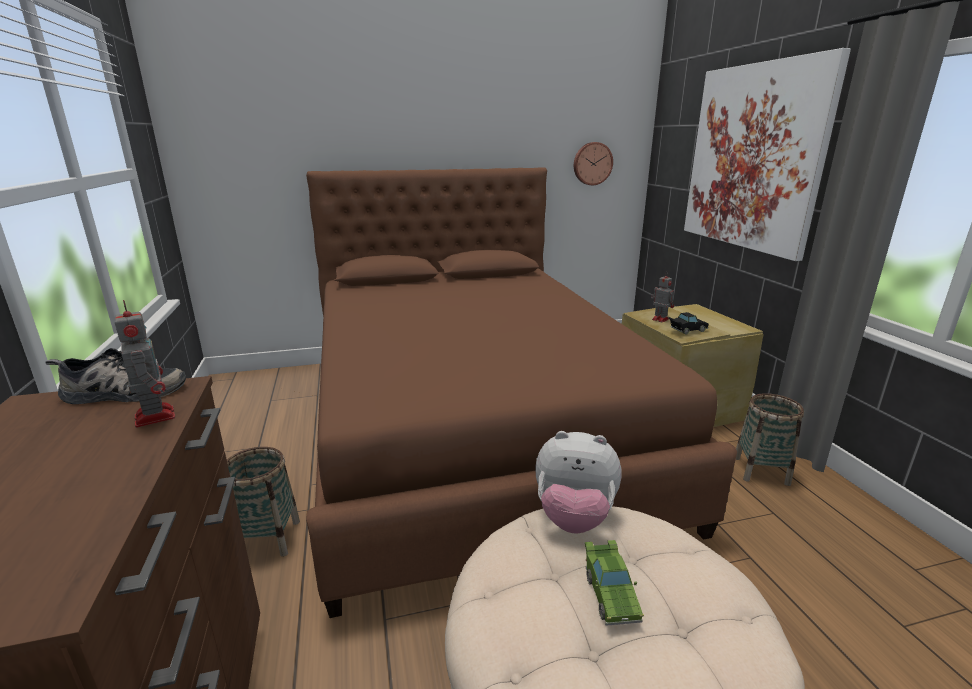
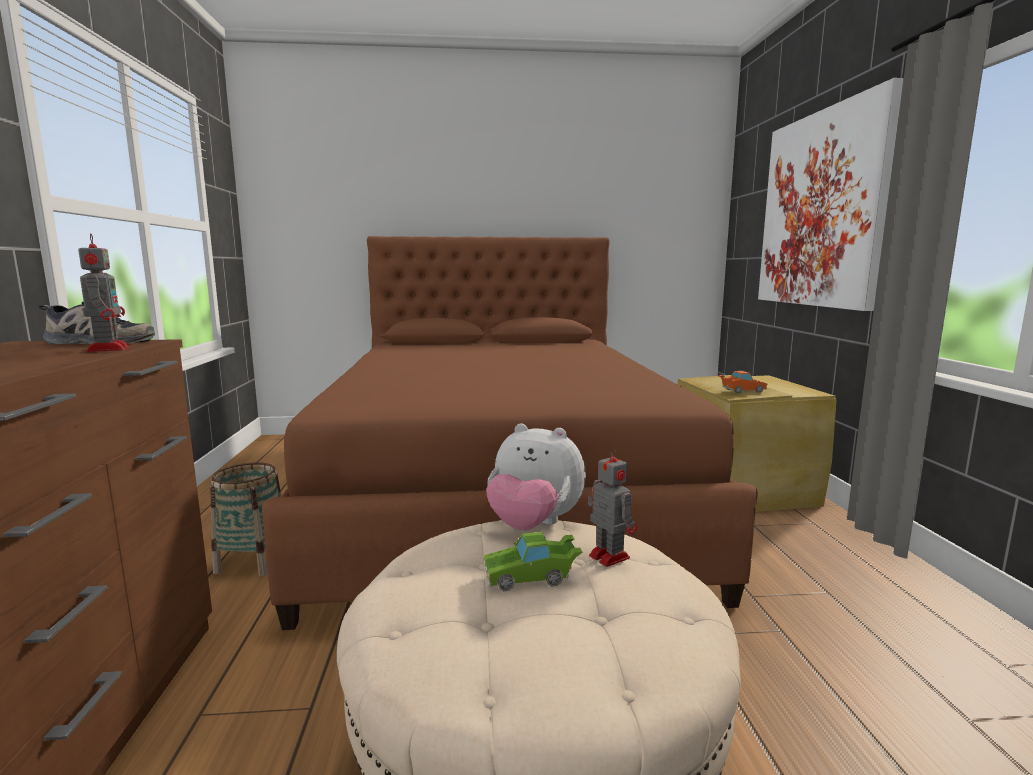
camera: 10 degrees right, 10 degrees down
(592, 163) = (661, 236): wall clock -> none
(609, 593) = (531, 577): green toy car -> green toy car turned 75 degrees clockwise
(659, 319) = (715, 383): toy robot -> toy robot (608, 556)
(686, 330) = (741, 391): black toy car -> orange toy car
(760, 470) = (826, 552): basket -> none

